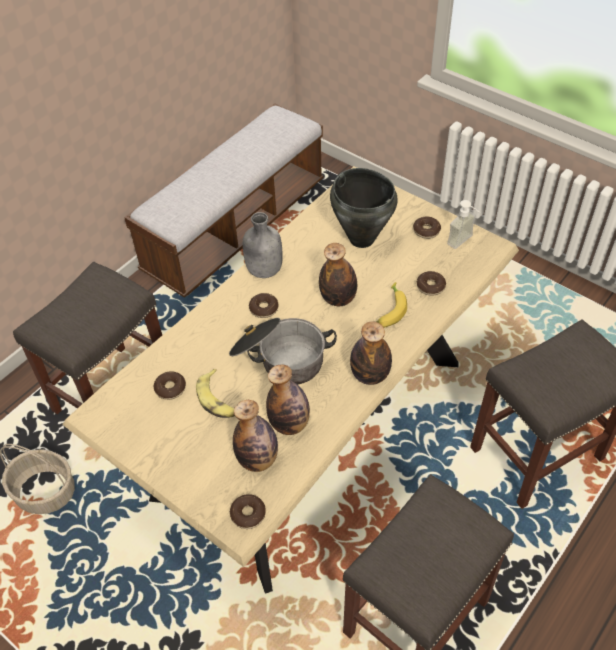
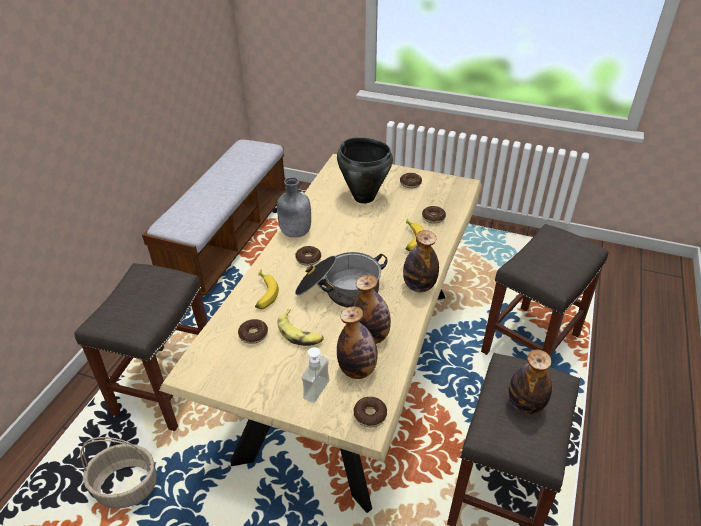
camera: 20 degrees left, 10 degrees down
(199, 341) = (263, 294): none -> banana
(338, 298) = (366, 240): bottle -> bottle (525, 404)
(464, 243) = (442, 186): soap dispenser -> soap dispenser (322, 392)

